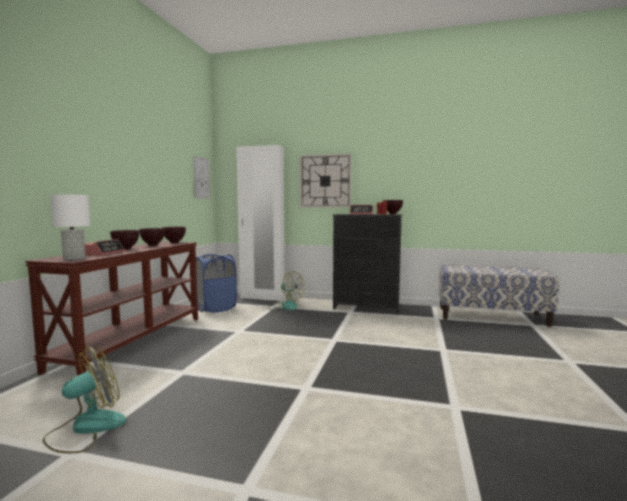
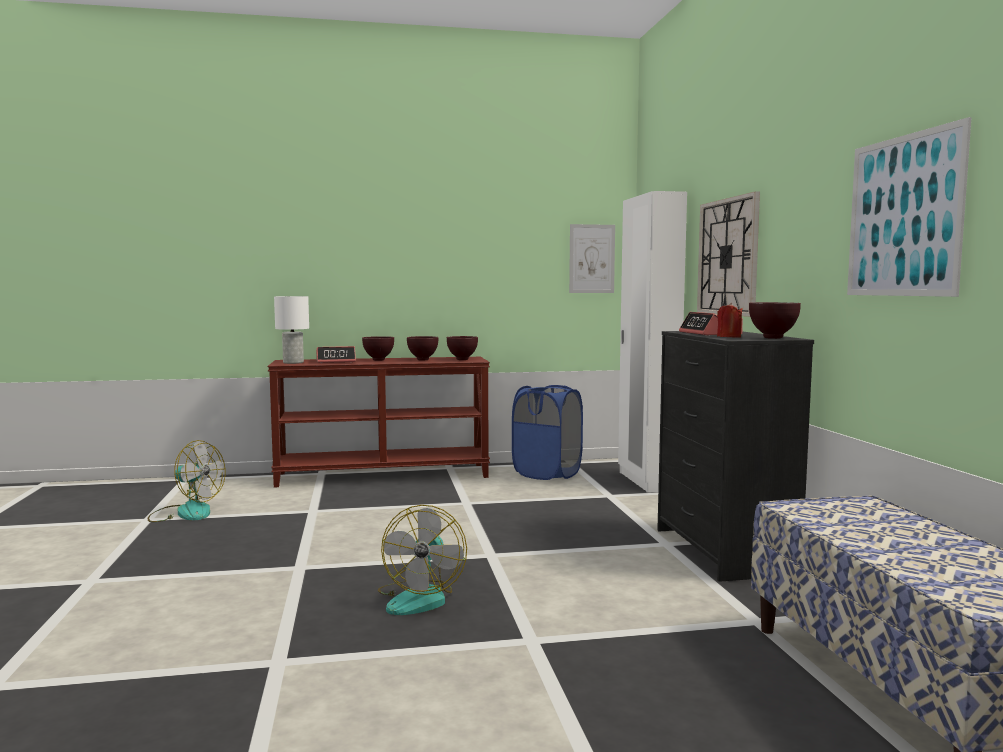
camera: 65 degrees right, 0 degrees up
(285, 306) = (622, 501): fan -> fan (420, 598)
(444, 170) = (903, 216): none -> picture

